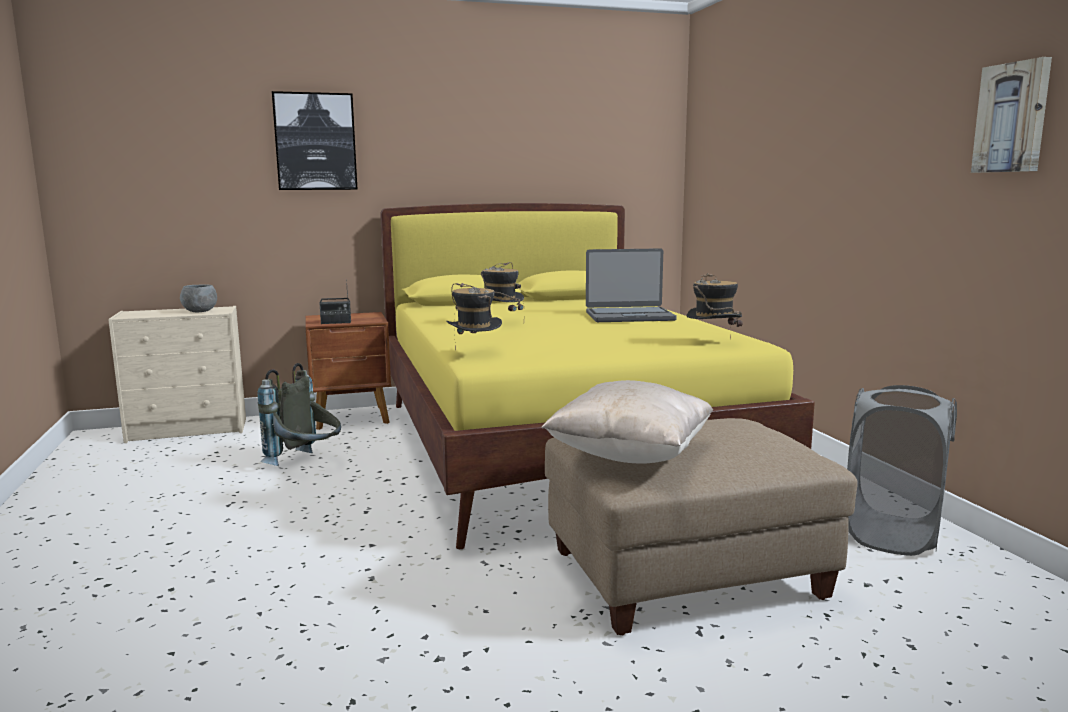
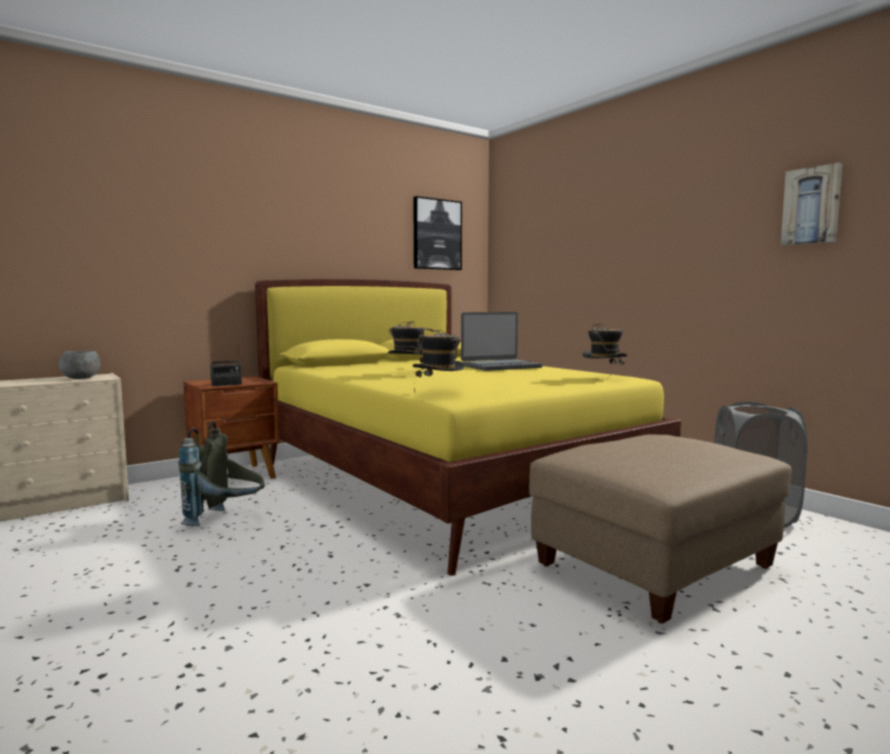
camera: 20 degrees left, 5 degrees down
(315, 142) = (194, 216): picture -> picture (436, 234)
(630, 455) = (632, 464): beige pillow -> none

